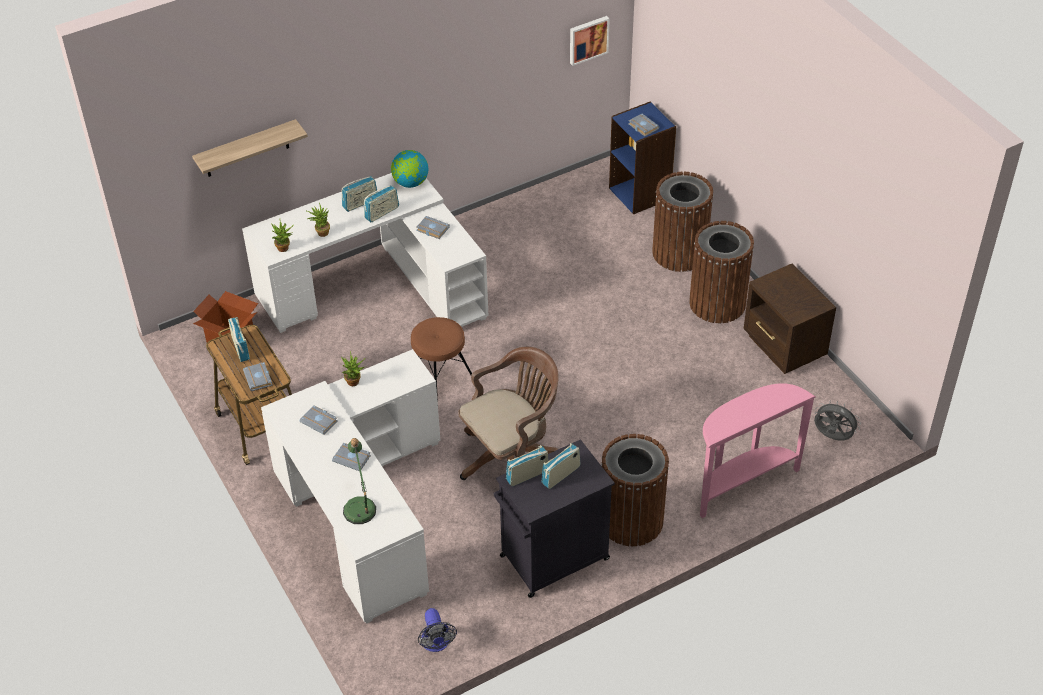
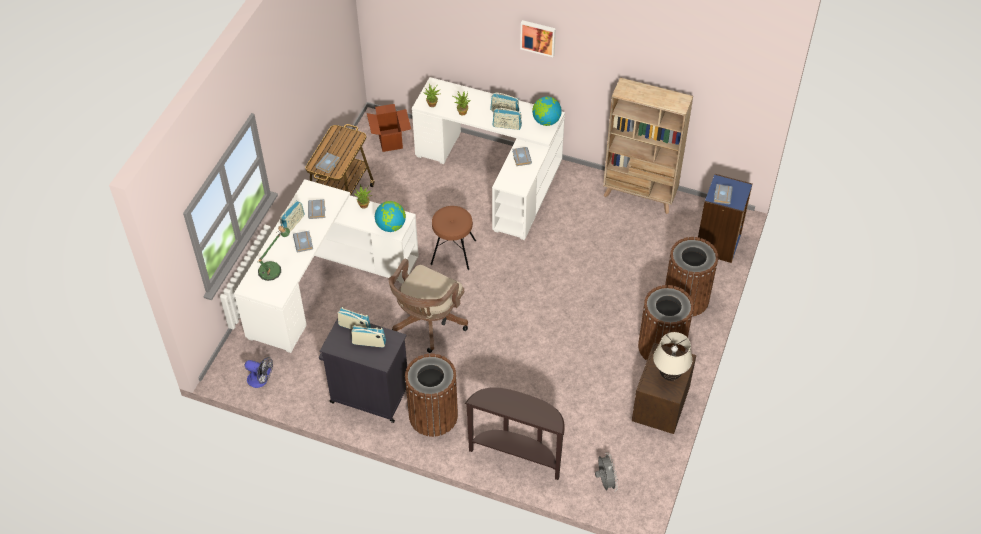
camera: 50 degrees right, 5 degrees up
(240, 348) = (343, 141): radio -> radio (293, 223)
(246, 149) = (442, 28): shelf -> none
(407, 377) = (391, 226): none -> globe
(436, 644) = (261, 380): fan -> fan turned 105 degrees counterclockwise
(511, 456) = (427, 324): brown office chair -> brown office chair turned 105 degrees clockwise
(525, 207) = (640, 195): none -> beige bookcase
(588, 39) = (729, 109): picture -> picture (538, 37)
(742, 483) = (517, 455): pink console table -> brown console table
(798, 294) = (669, 375): none -> beige table lamp

